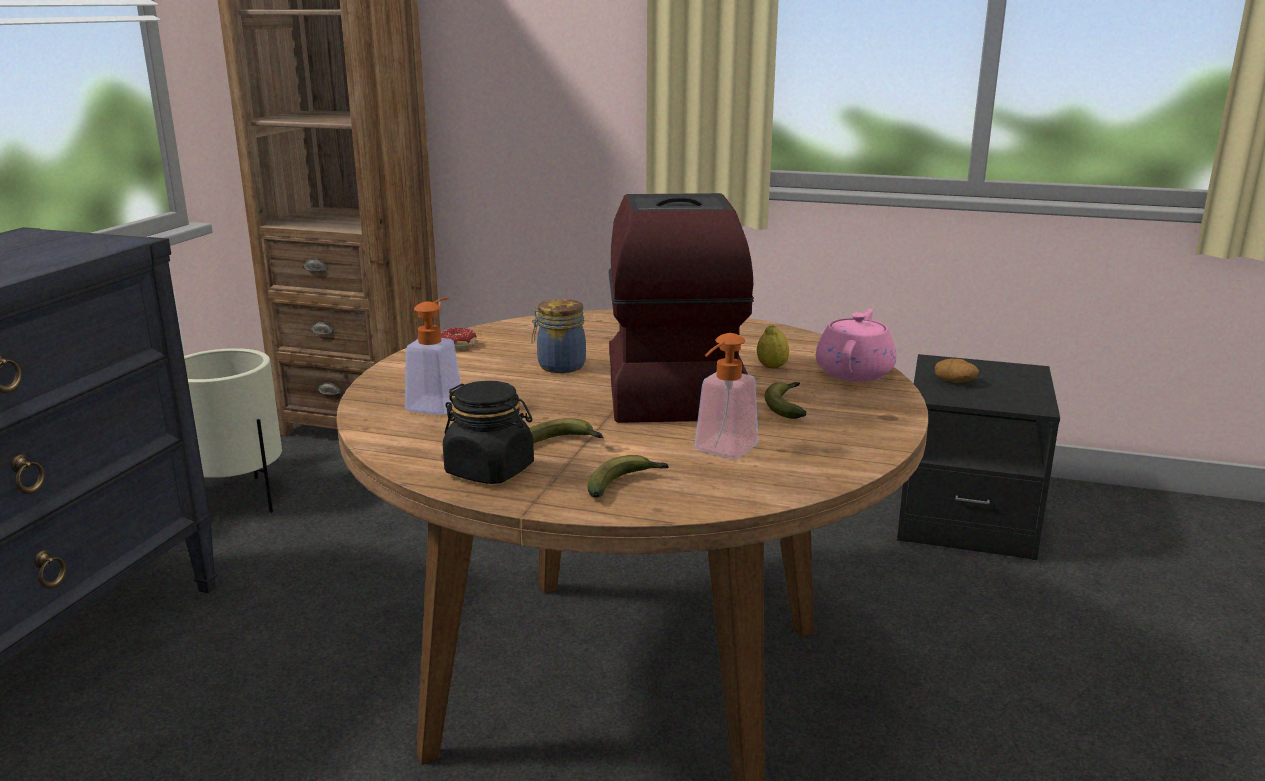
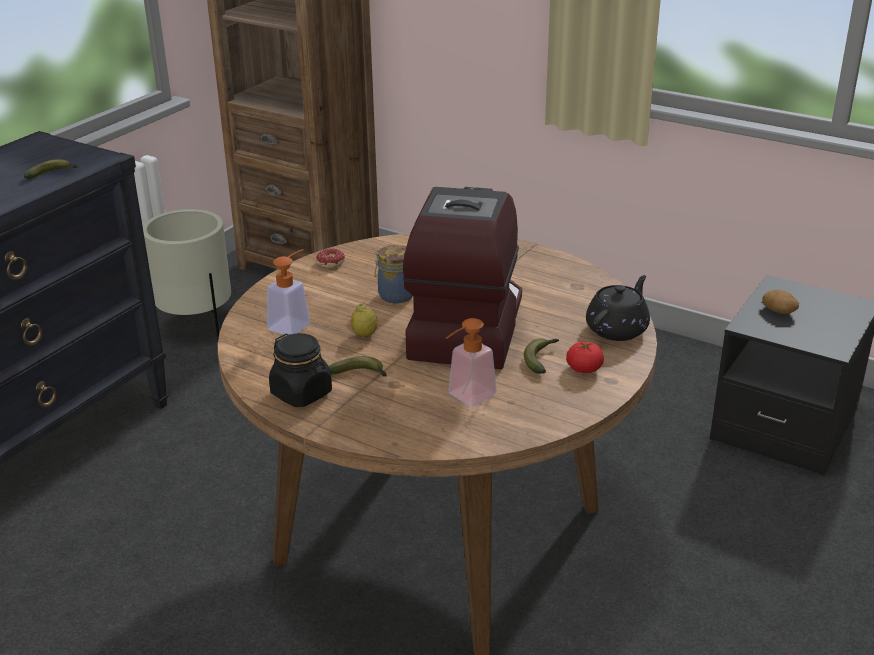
camera: 15 degrees right, 10 degrees up
(625, 484) = (385, 419): banana -> banana (53, 174)
(772, 367) = (556, 315): lemon -> lemon (365, 335)
(846, 410) = (584, 369): none -> tomato
(855, 372) = (617, 329): pink teapot -> black teapot

